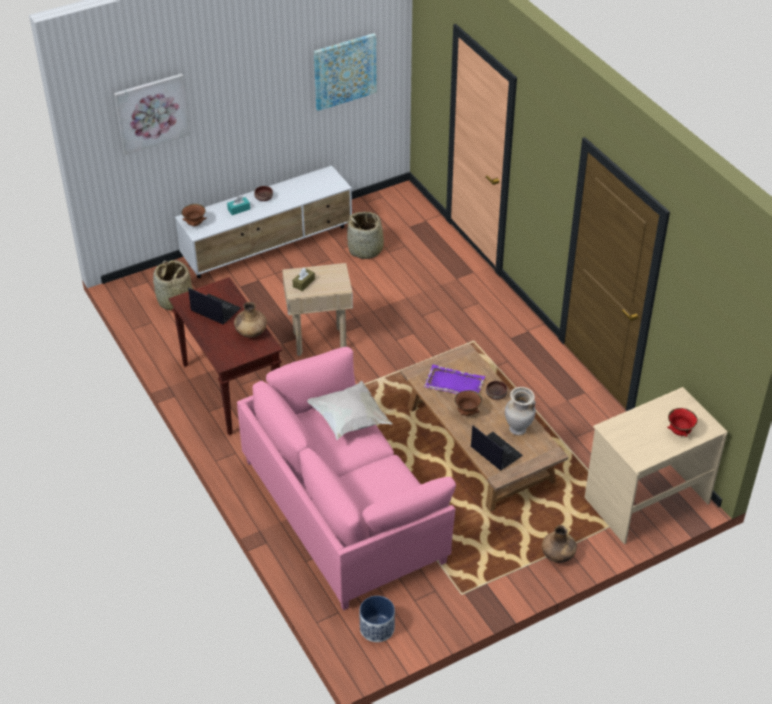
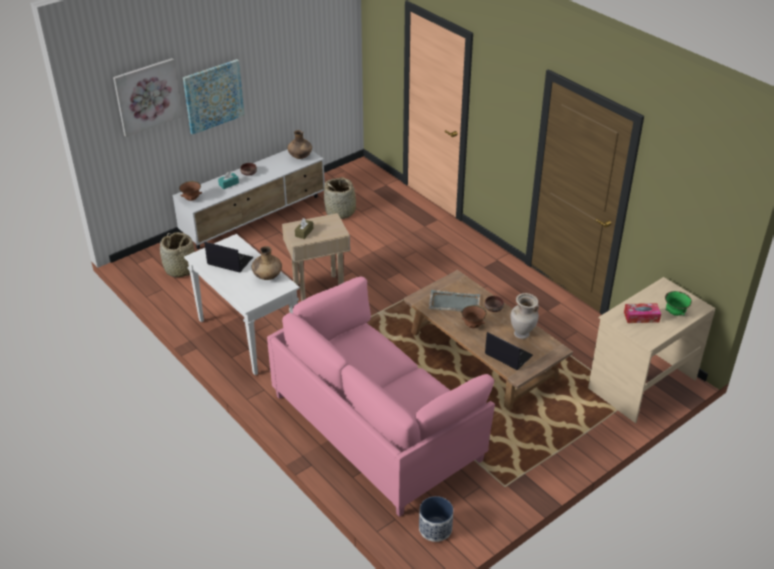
camera: 10 degrees left, 5 degrees down
(230, 389) = (247, 336): brown console table -> white console table
(344, 71) = (309, 56): picture -> picture (213, 96)
(350, 421) = (372, 343): white pillow -> none
(453, 383) = (453, 303): purple tray -> grey tray
(558, 556) = (580, 440): brown vase -> brown vase (300, 157)
(640, 432) = (641, 317): none -> tissue box
(679, 432) = (674, 313): red bowl -> green bowl

